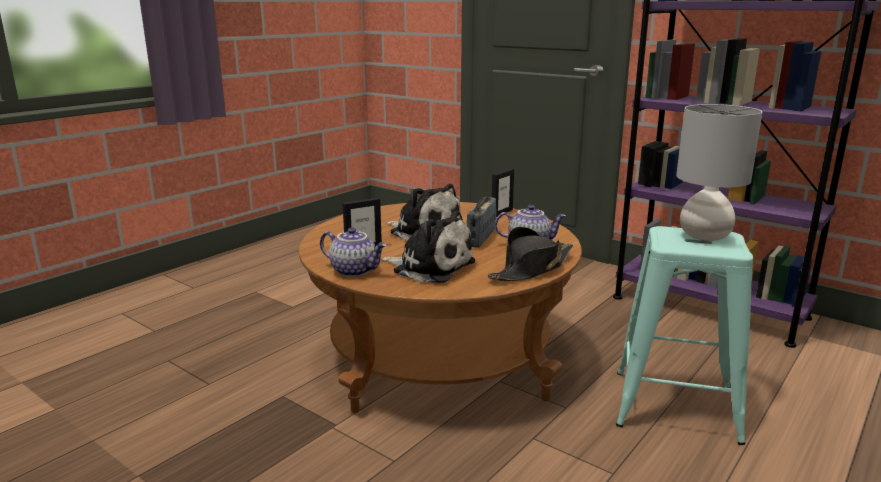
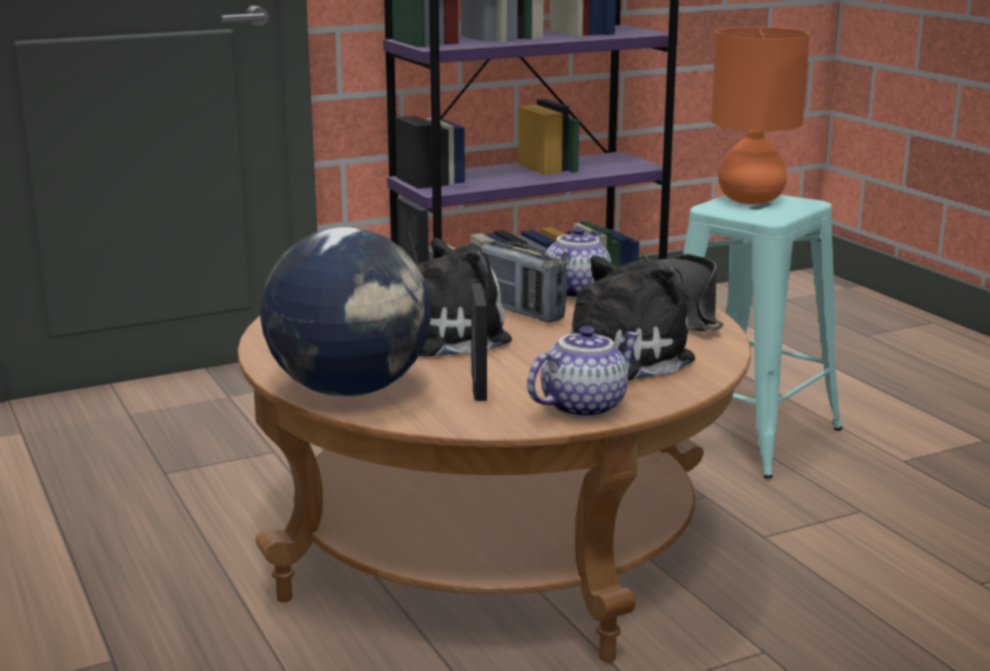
camera: 65 degrees left, 0 degrees up
(339, 230) = (350, 391): none -> globe
(704, 236) = (752, 200): grey table lamp -> orange table lamp

